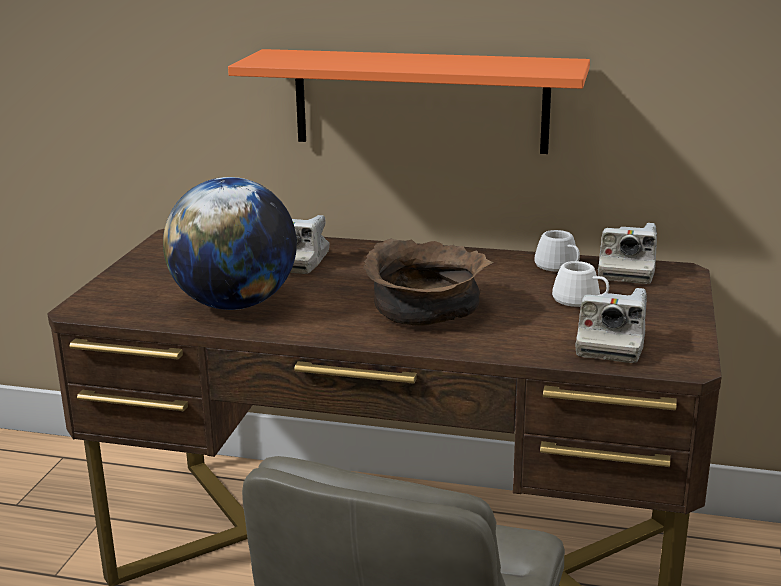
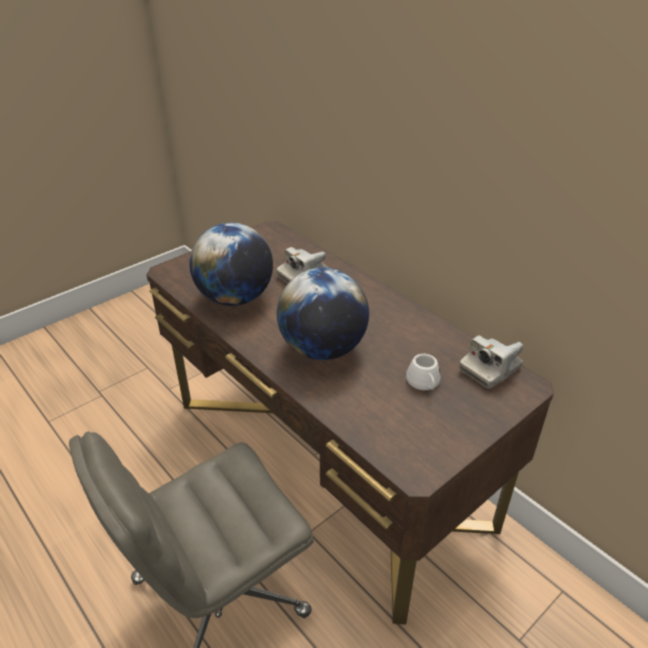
camera: 35 degrees right, 15 degrees up
(420, 101) = (402, 195): orange shelf -> none
(426, 311) = (323, 349): brown bowl -> globe
(559, 267) = (449, 346): white mug -> none
(611, 344) = (393, 431): camera -> none

